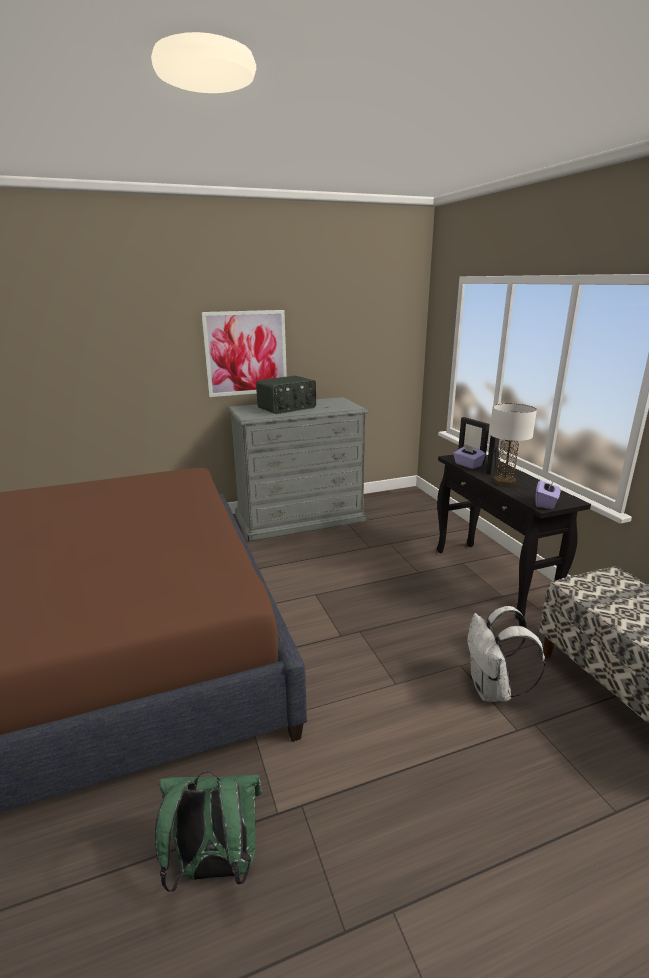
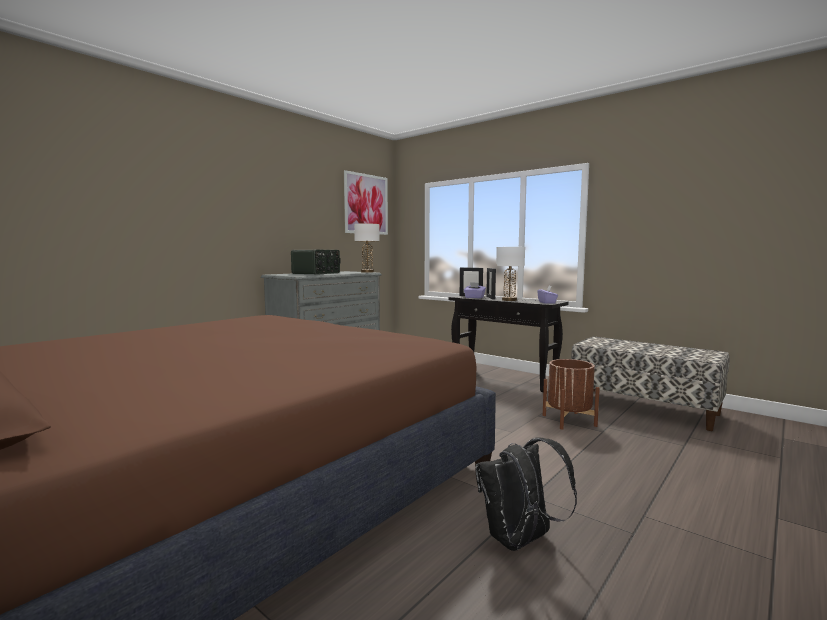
camera: 30 degrees left, 15 degrees down
(215, 867) = (520, 541): green backpack -> black backpack
(246, 353) = (275, 229): picture -> picture (366, 204)
(352, 407) = (367, 272): none -> table lamp
(493, 690) = (569, 420): white backpack -> brown planter

